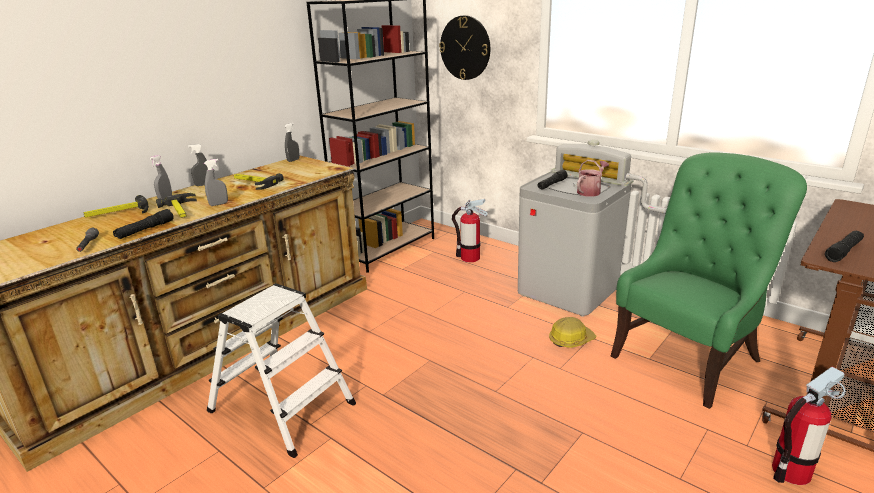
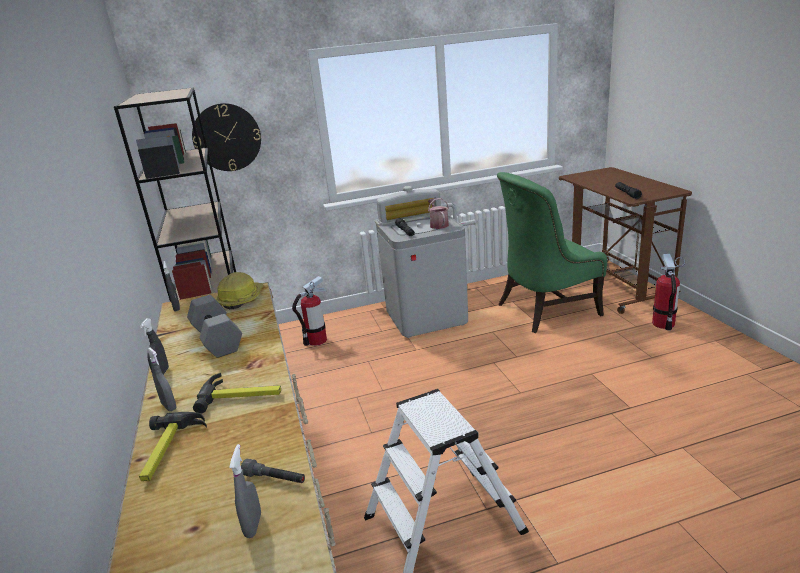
camera: 55 degrees left, 0 degrees up
(145, 230) = (280, 426): black flashlight -> none
(219, 204) = (260, 367): grey spray bottle -> grey spray bottle (253, 525)
(253, 183) = (218, 339): hammer -> grey dumbbell
(570, 340) = (487, 340): hard hat -> hard hat (241, 299)
(687, 358) = (546, 309): green chair -> green chair turned 105 degrees counterclockwise

